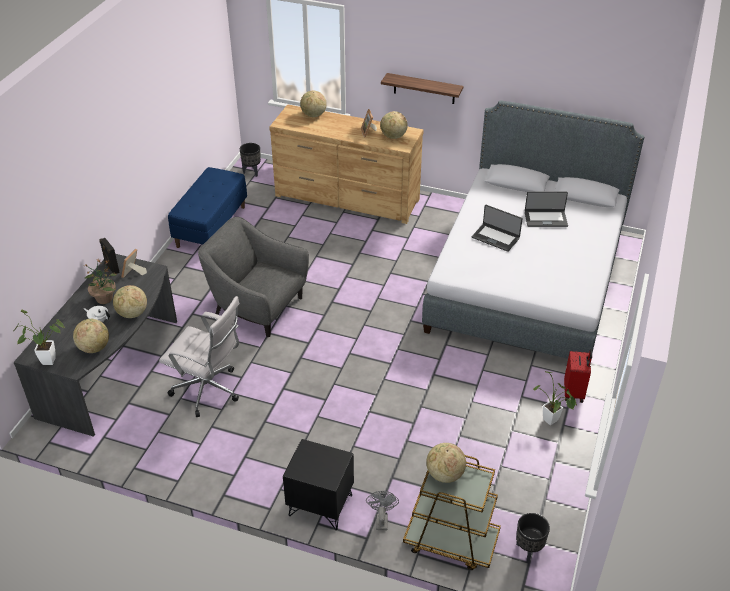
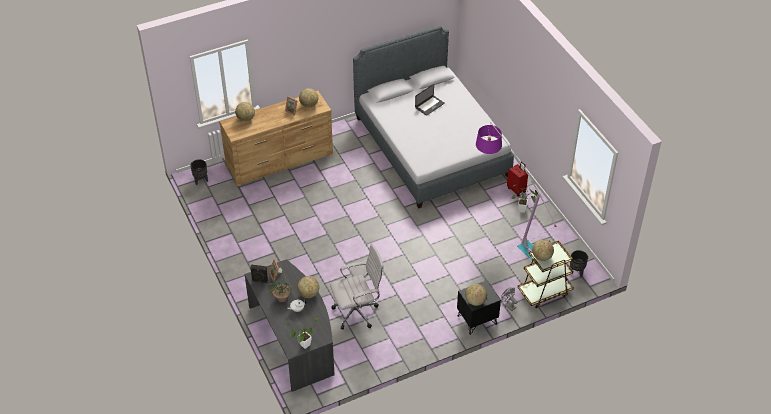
camera: 45 degrees left, 5 degrees up
(94, 347) = (316, 322): globe -> globe (475, 301)
(211, 226) = (227, 229): blue bench -> none
(257, 306) = (319, 254): grey armchair -> none
(424, 88) = (309, 65): shelf -> none
(495, 237) = (420, 132): laptop -> none
(501, 422) = (503, 226): none -> floor lamp

